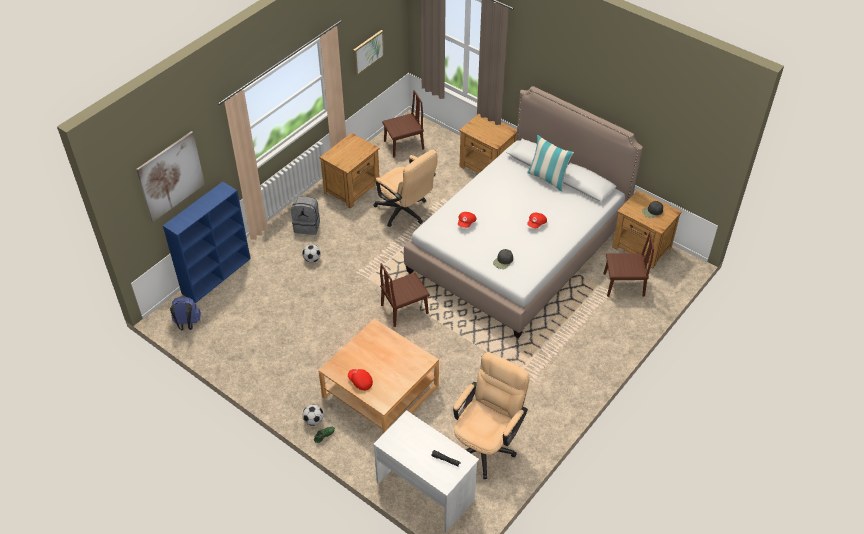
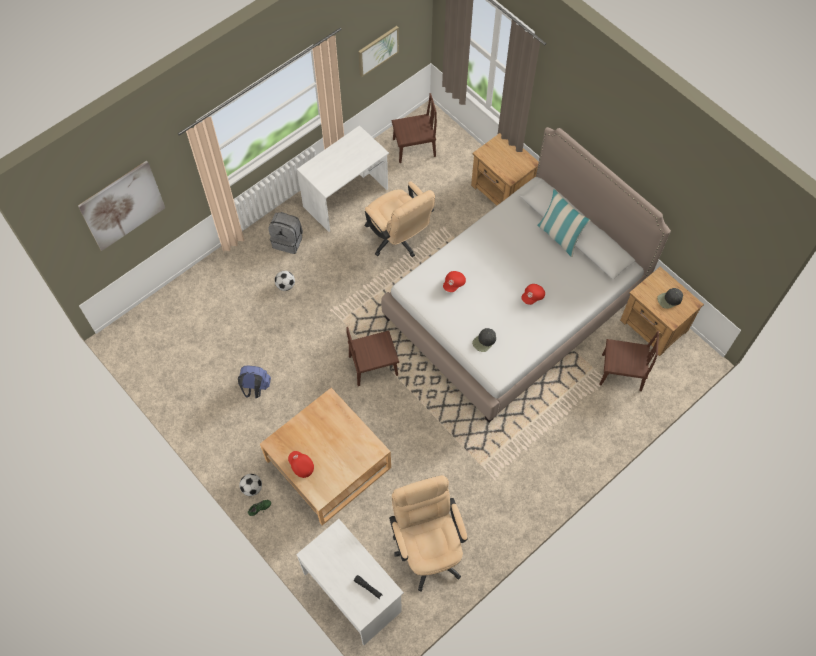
camera: 10 degrees right, 15 degrees up
(187, 324) = (140, 347): blue backpack -> blue backpack (255, 388)
(217, 275) = (181, 290): blue bookcase -> none
(353, 188) = (346, 198): brown nightstand -> white desk
(487, 444) = (428, 547): beige office chair -> beige office chair turned 60 degrees counterclockwise

